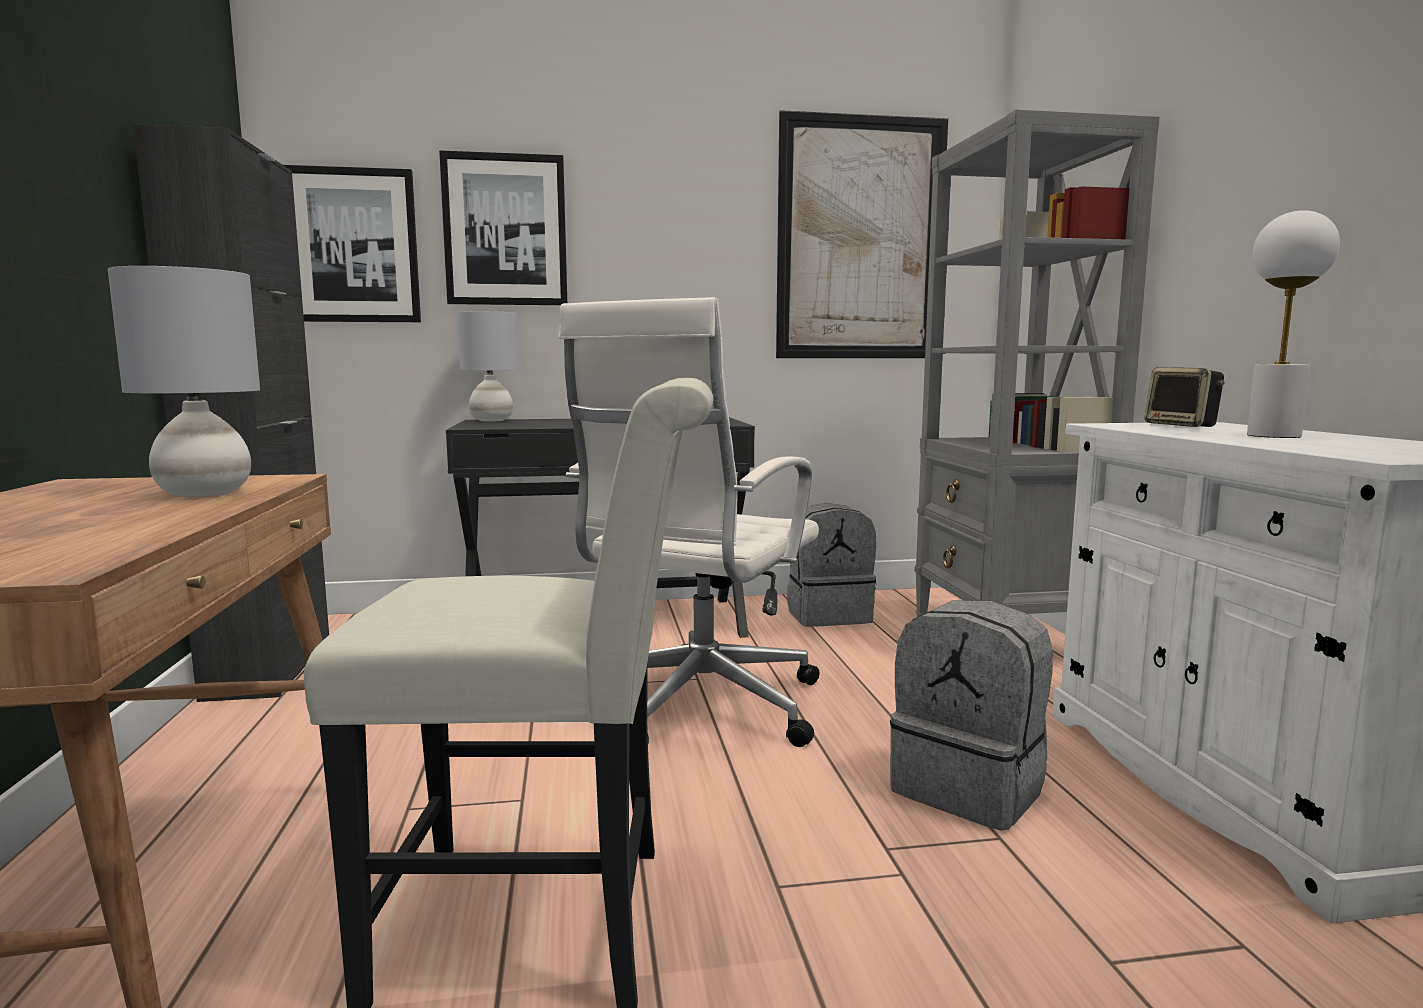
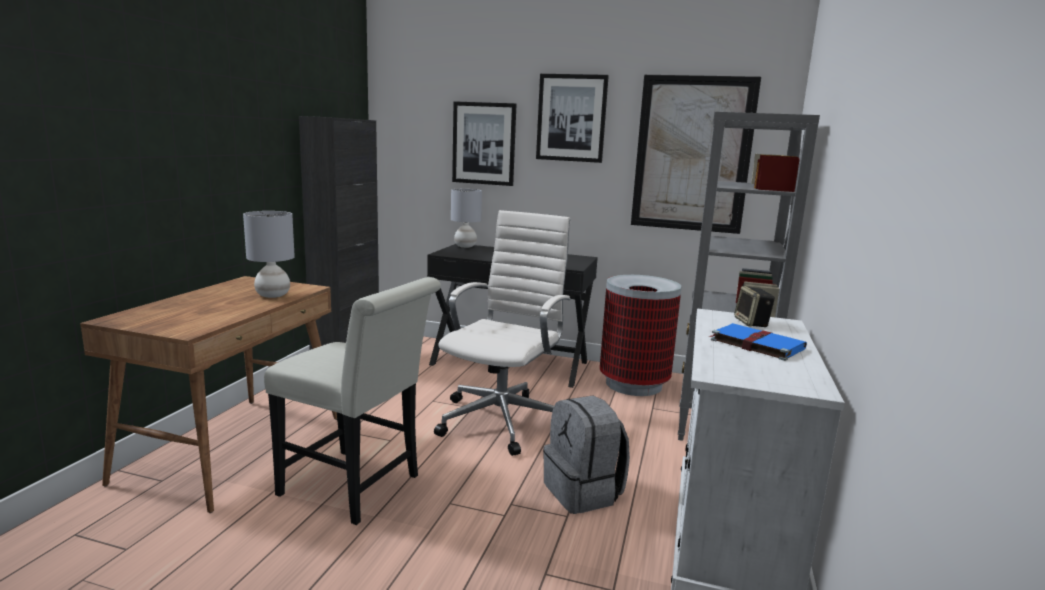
camera: 25 degrees right, 5 degrees up
(353, 246) = (412, 149): picture -> picture (571, 118)
(697, 708) = (503, 419): white office chair -> white office chair turned 150 degrees clockwise
(828, 615) = (634, 384): grey backpack -> trash can
(1274, 436) = (755, 344): white table lamp -> blue book

